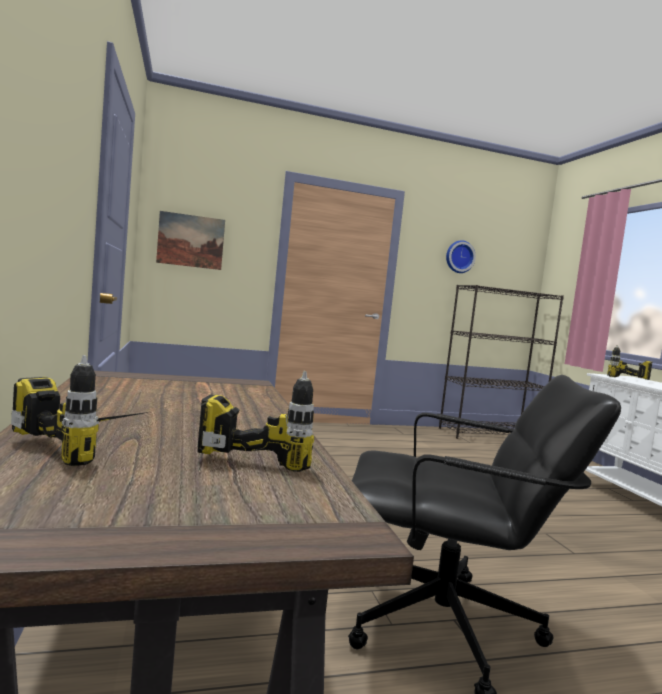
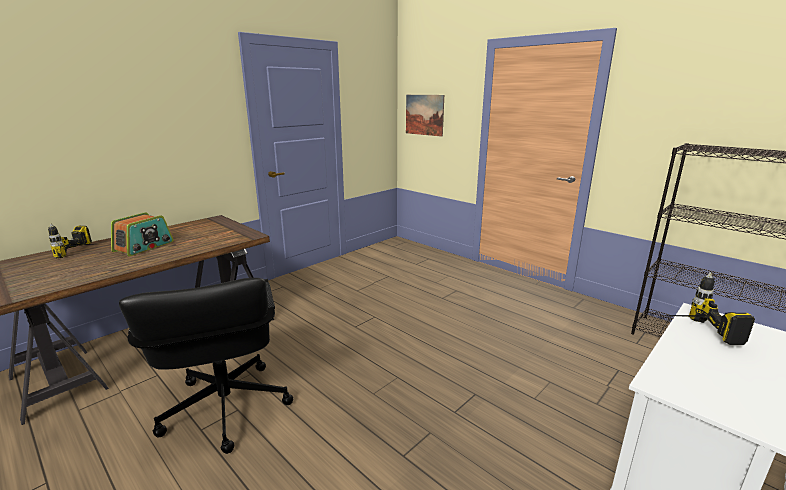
camera: 60 degrees right, 15 degrees up
(172, 415) = (144, 246): none -> radio
(263, 453) = (93, 270): power drill -> none
(459, 257) = (700, 102): wall clock -> none

